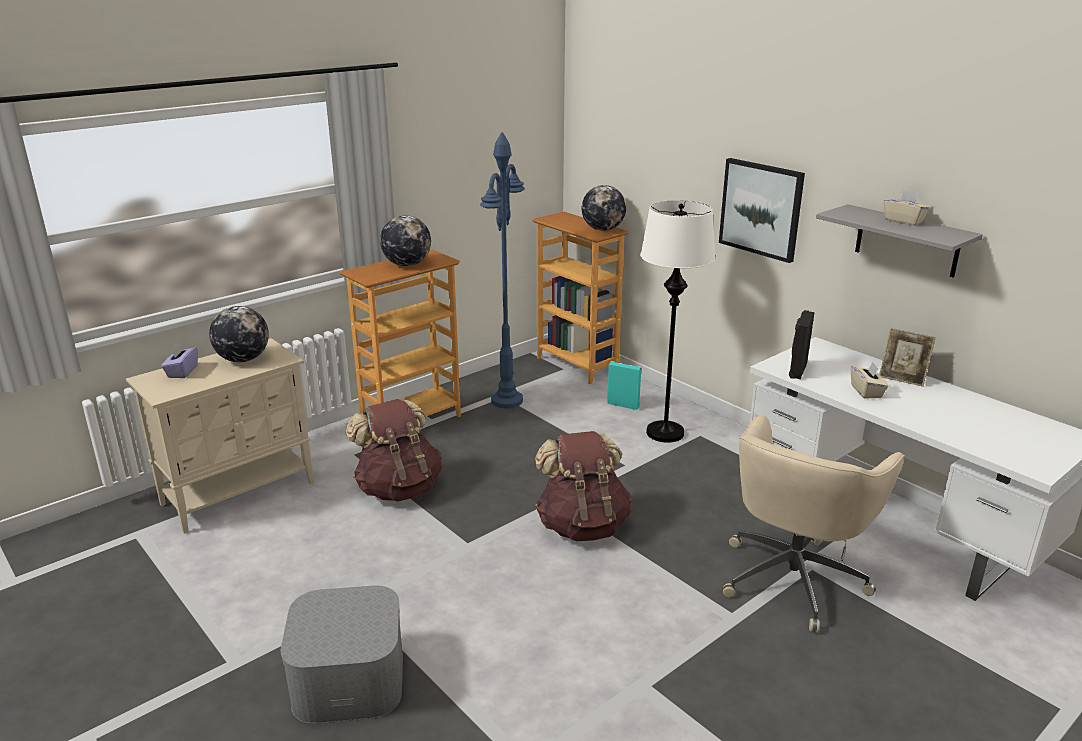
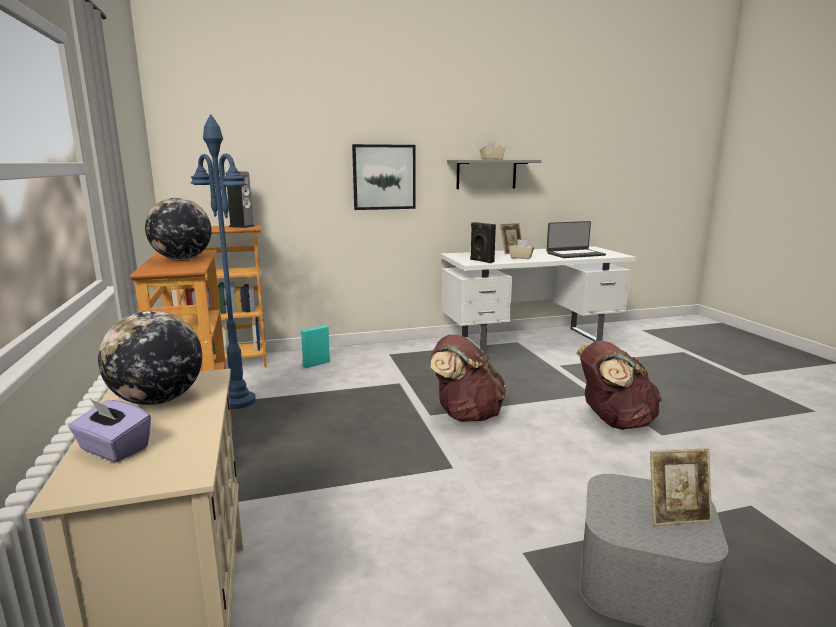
camera: 65 degrees left, 10 degrees down
(340, 638) = (676, 516): none -> picture frame
(399, 488) = (324, 487): brown backpack -> brown backpack (613, 421)
(603, 229) = (241, 226): globe -> speaker
(665, 433) = (373, 362): white floor lamp -> none
(794, 576) = (564, 371): beige office chair -> none
(973, 428) = (575, 254): none -> laptop

